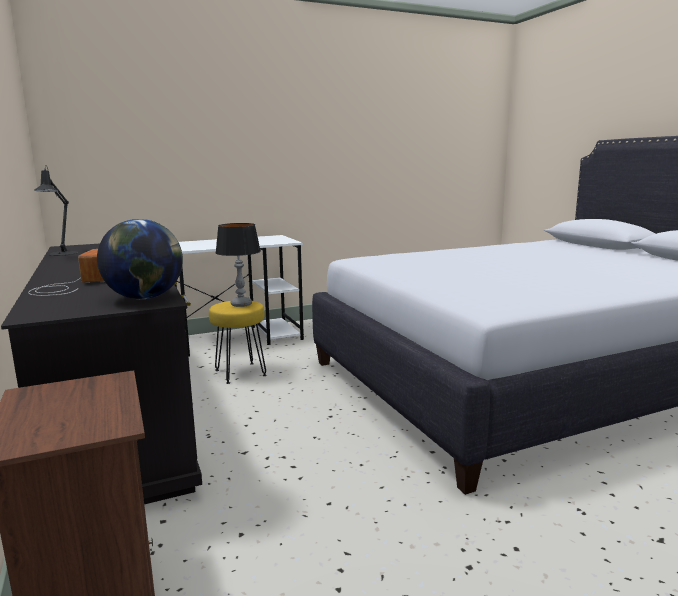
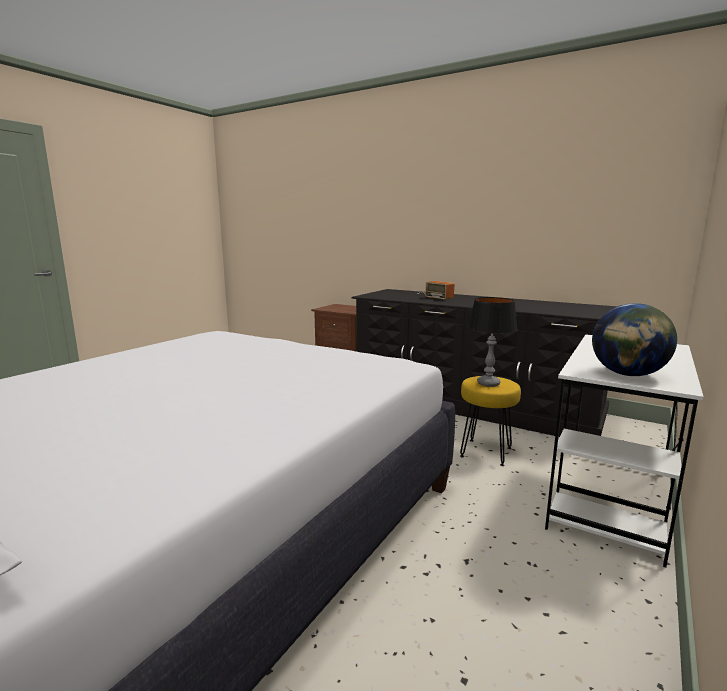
camera: 145 degrees right, 0 degrees up
(61, 254) = (561, 303): black table lamp -> none
(145, 298) = (377, 296): globe -> globe (627, 374)

